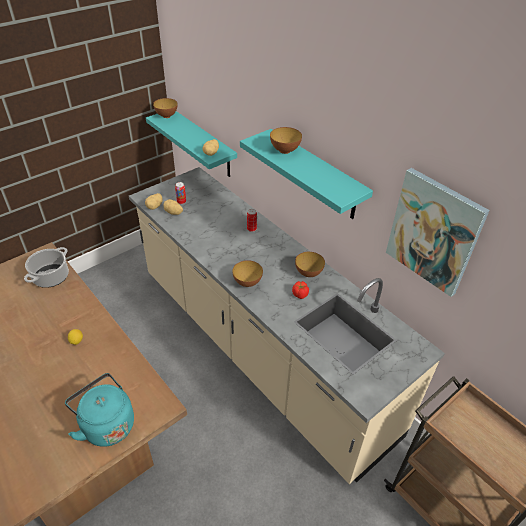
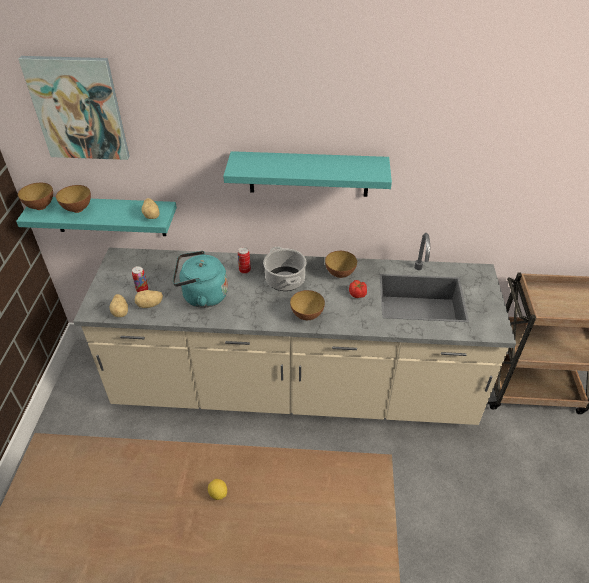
camera: 45 degrees left, 0 degrees up
(51, 277) = (93, 465): cooking pot -> cooking pot (285, 280)
(106, 424) = (353, 528): turquoise kettle -> turquoise kettle (202, 296)
(285, 150) = (276, 163): bowl -> bowl (78, 209)
(434, 232) = (465, 163): picture -> picture (78, 108)

